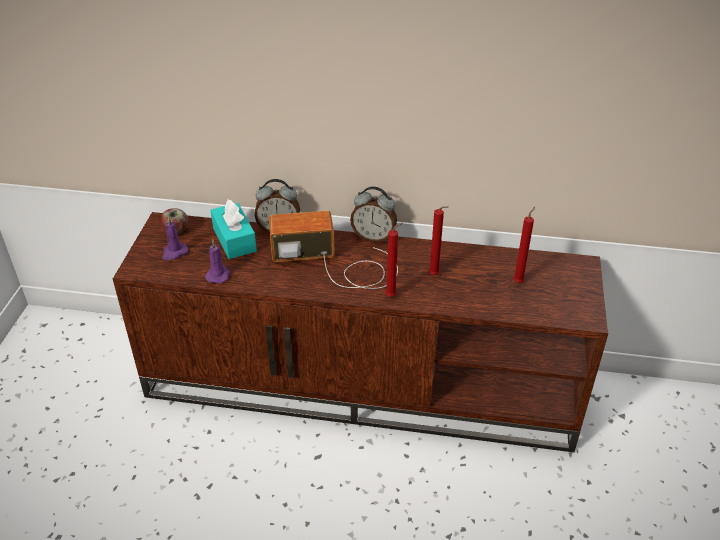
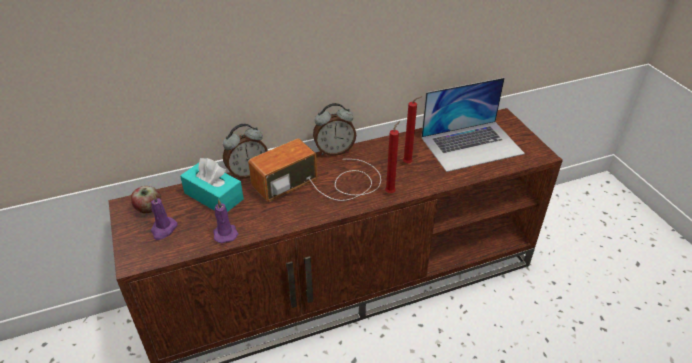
camera: 30 degrees left, 0 degrees up
(519, 281) = (472, 145): red candle -> laptop

